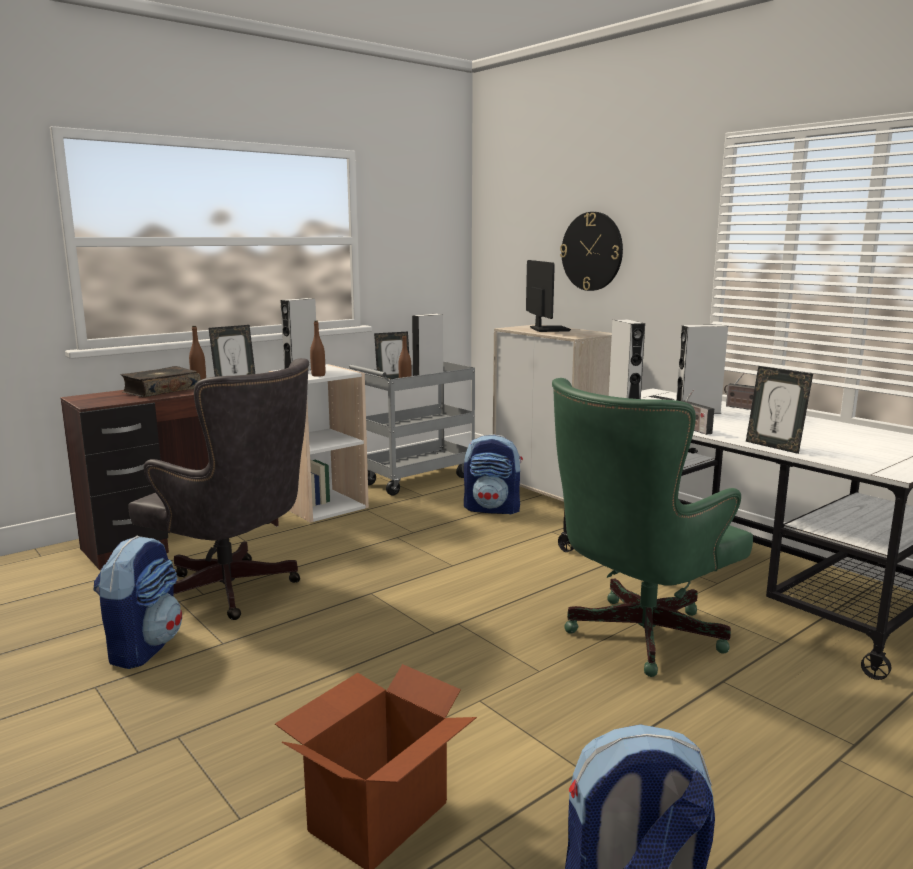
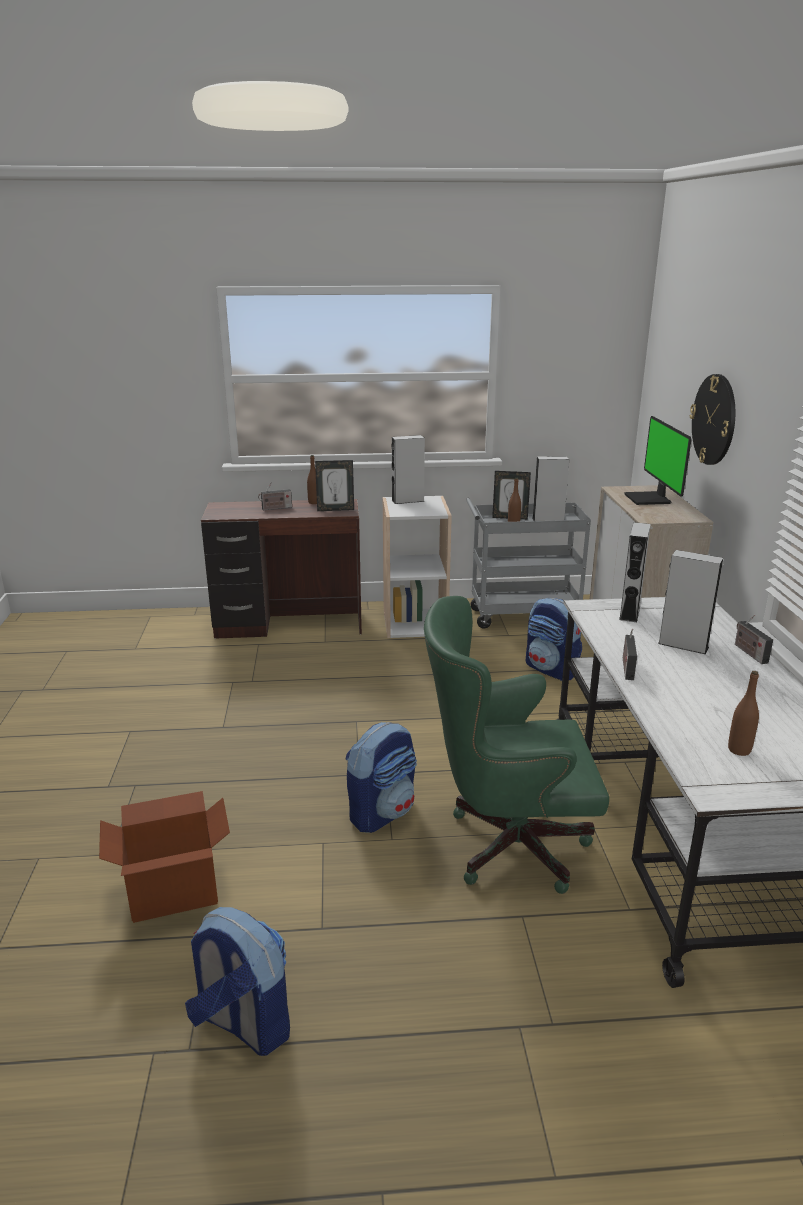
camera: 35 degrees right, 10 degrees up
(143, 647) = (179, 712): backpack -> backpack (382, 812)
(161, 391) = (275, 508): book -> radio
(235, 591) = (272, 686): grey office chair -> none
(318, 375) = (408, 511): brown bottle -> brown bottle (739, 750)
(547, 329) = (649, 499): monitor -> monitor turned 150 degrees clockwise
(774, 446) = (660, 717): picture frame -> none

